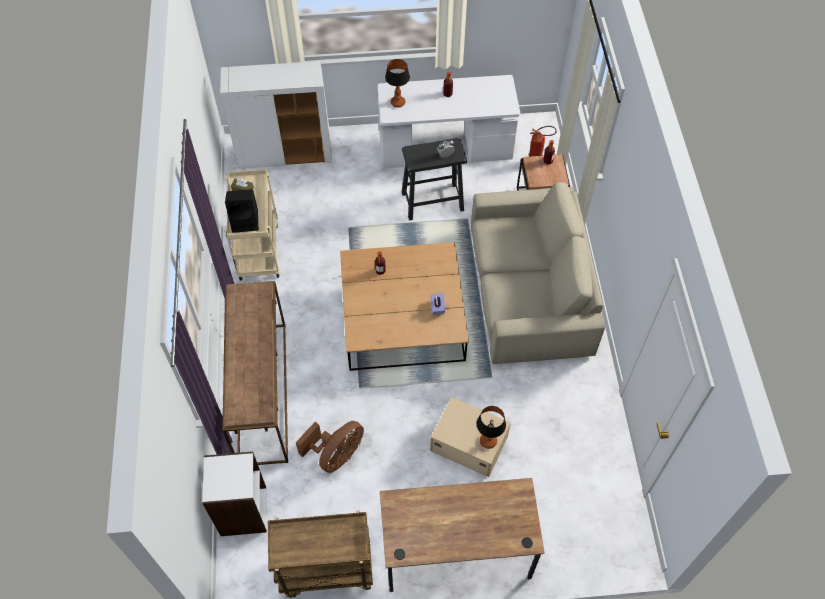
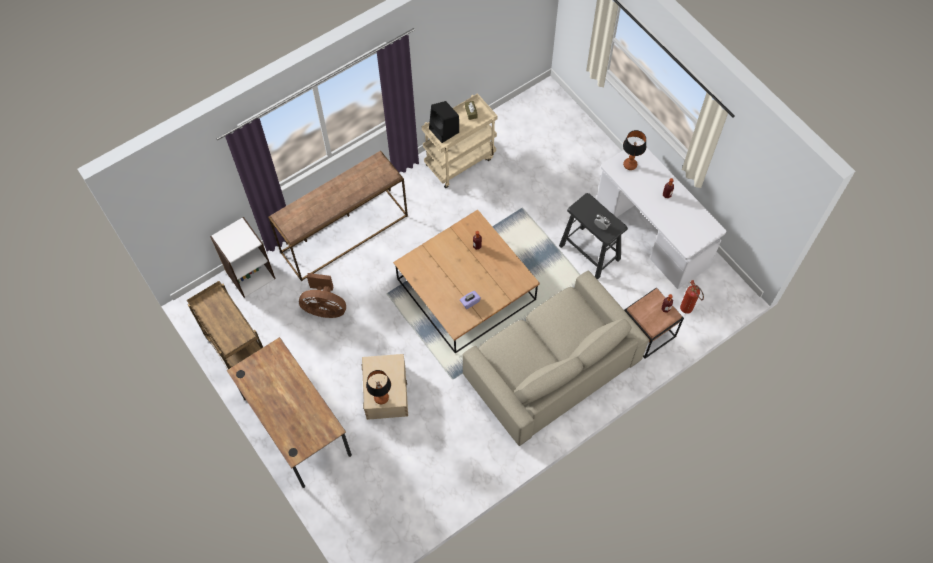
camera: 60 degrees right, 5 degrees up
(285, 154) = (561, 126): white cabinet -> none

